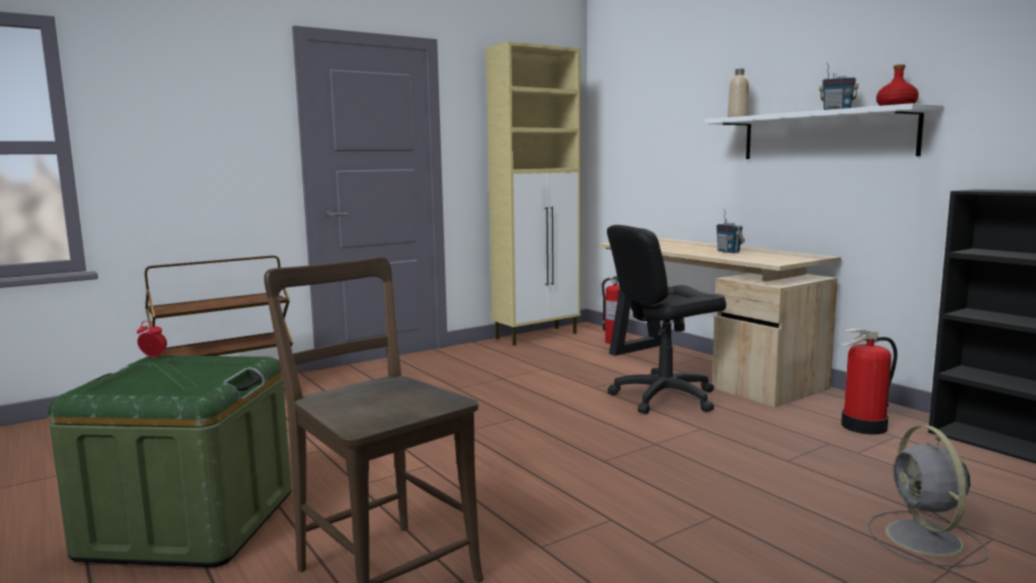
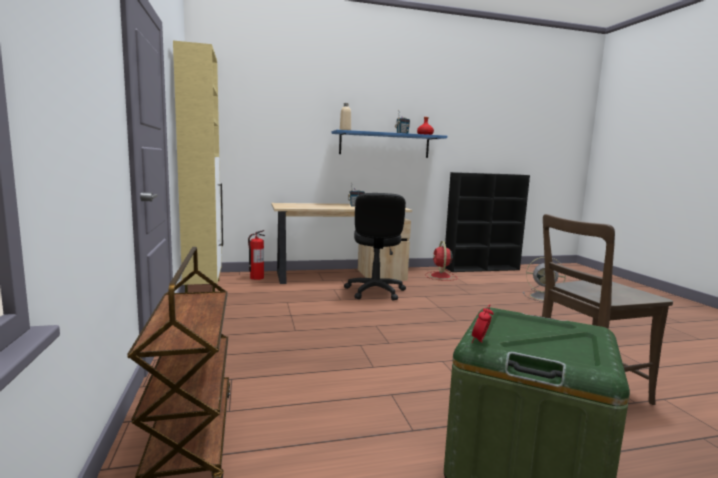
camera: 70 degrees left, 0 degrees up
(825, 135) = (385, 145): white shelf -> blue shelf
(864, 427) = (440, 276): fire extinguisher -> red fan

